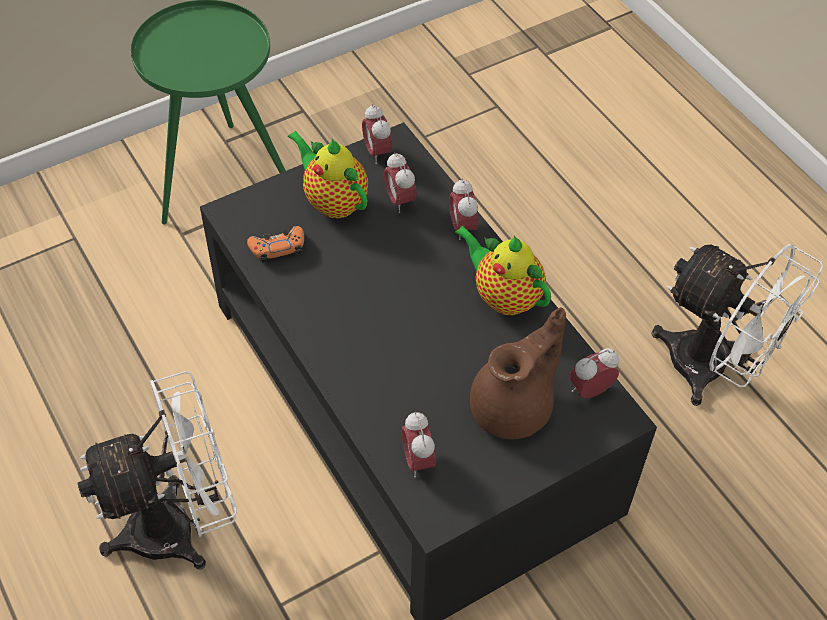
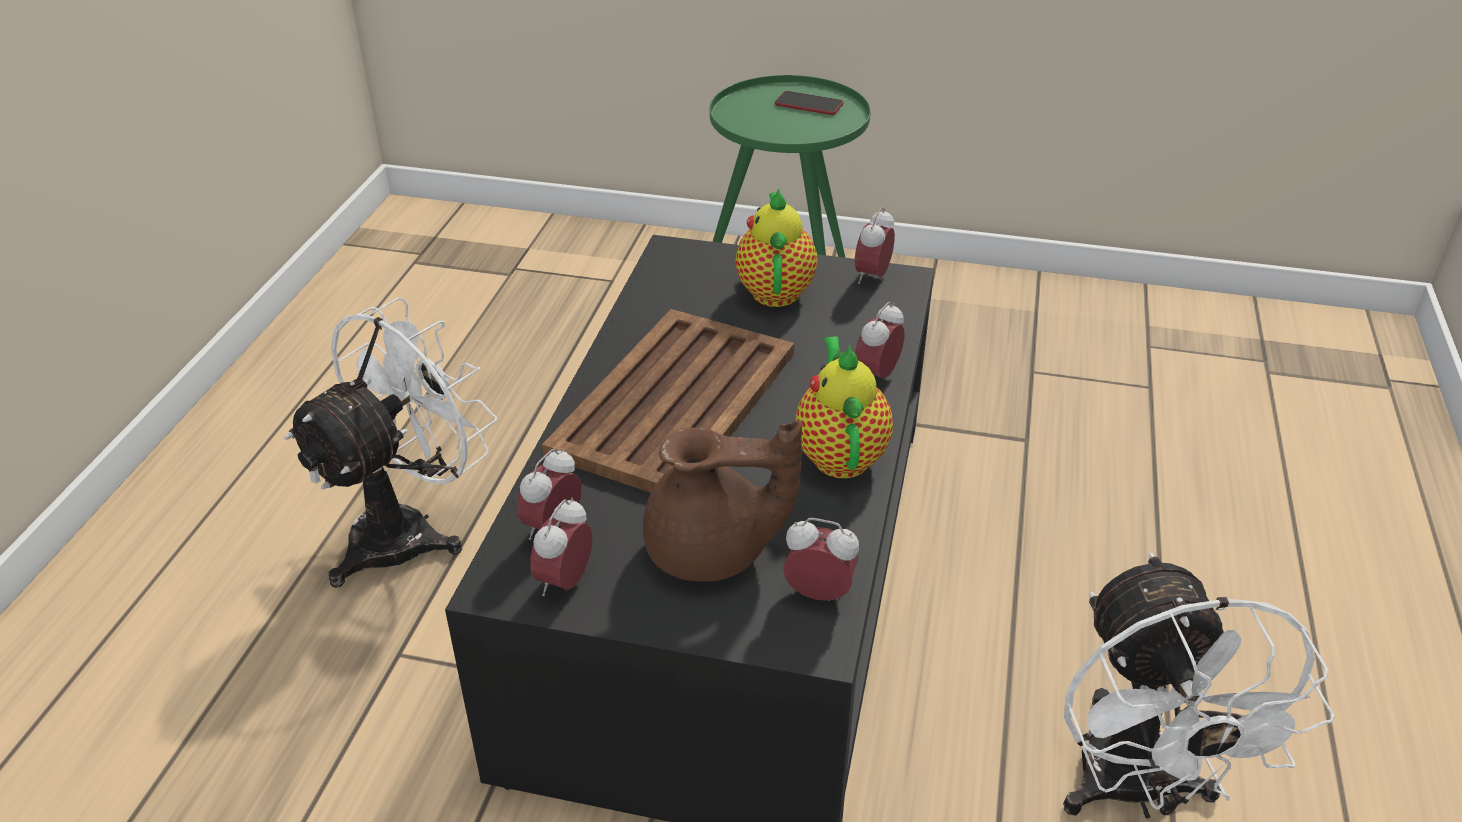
camera: 45 degrees right, 15 degrees down
(180, 526) = (409, 530): white fan -> white fan turned 75 degrees counterclockwise
(203, 31) = (809, 104): none -> phone
(277, 248) = (674, 295): orange game controller -> none
(377, 325) = (677, 401): none -> brown tray
(400, 200) = (842, 322): alarm clock -> alarm clock (565, 582)

